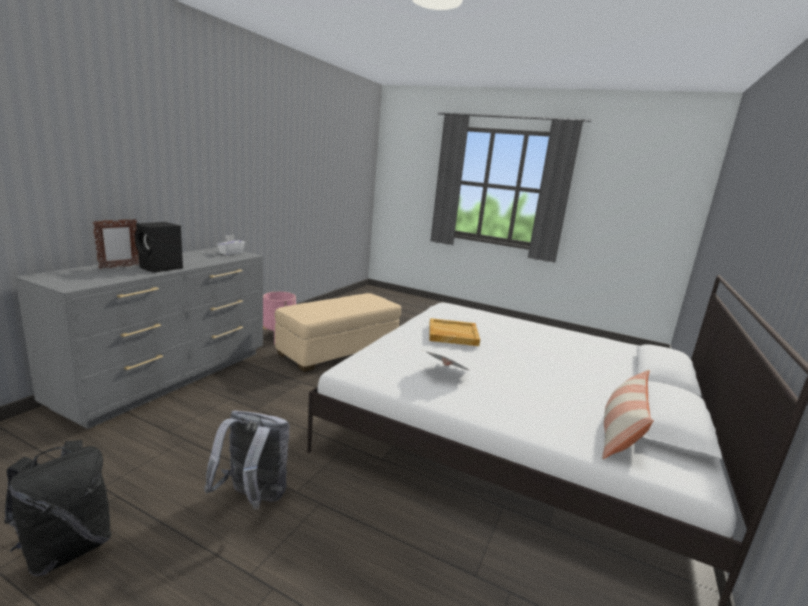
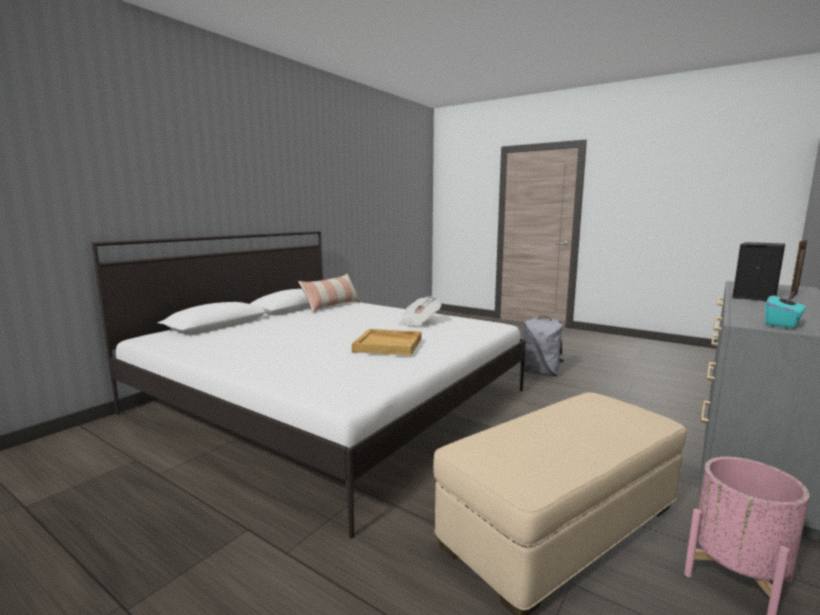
camera: 170 degrees left, 5 degrees down
(67, 549) = (611, 362): black backpack -> none
(231, 253) = (782, 324): white tissue box -> turquoise tissue box

